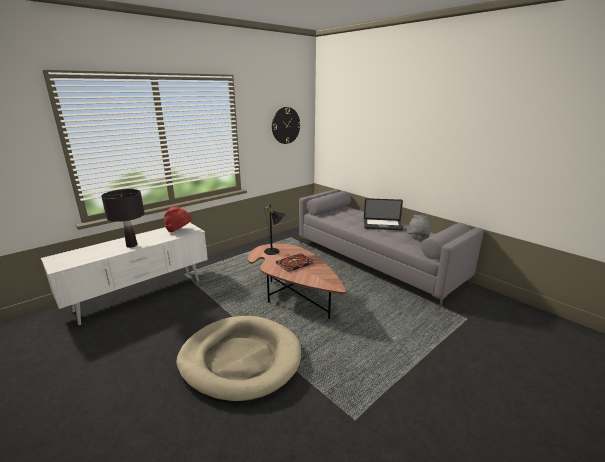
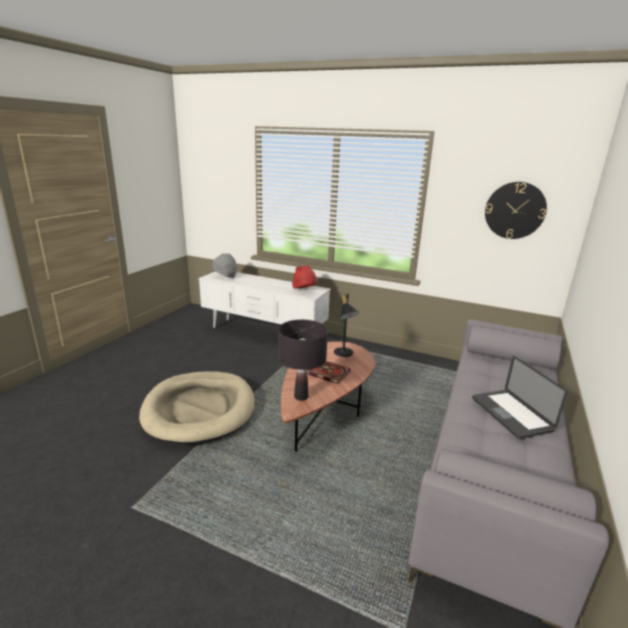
camera: 65 degrees right, 0 degrees up
(131, 245) = (259, 284): black table lamp -> black table lamp (301, 397)
(418, 238) = (505, 462): grey hat -> grey hat (225, 277)

